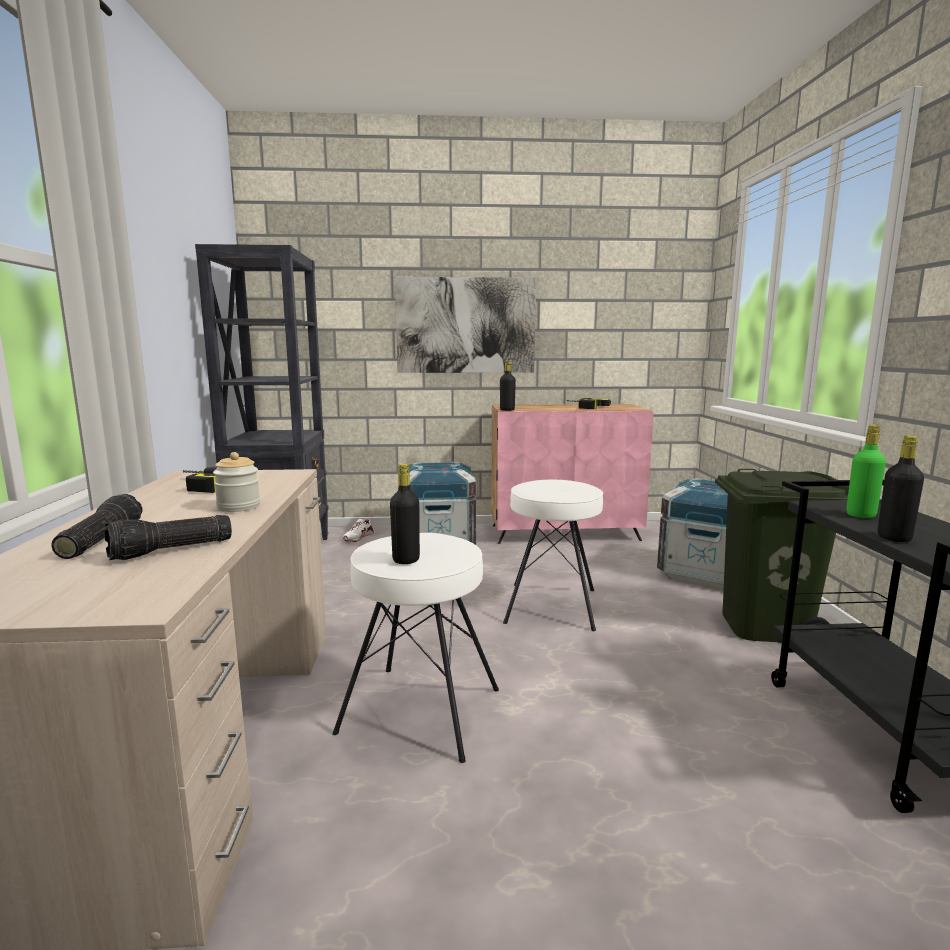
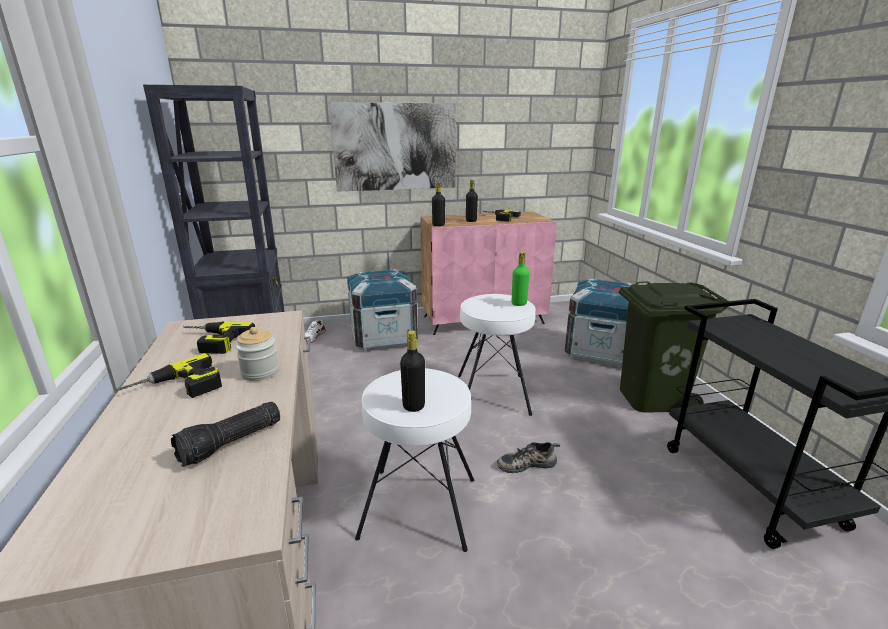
camera: 10 degrees left, 10 degrees up
(99, 541) = (154, 436): flashlight -> none
(145, 512) = (176, 388): none -> power drill
(572, 679) = (527, 463): none -> shoe
(860, 515) = (744, 335): green bottle -> green bottle (519, 303)
(894, 538) = (777, 360): black bottle -> black bottle (471, 221)

